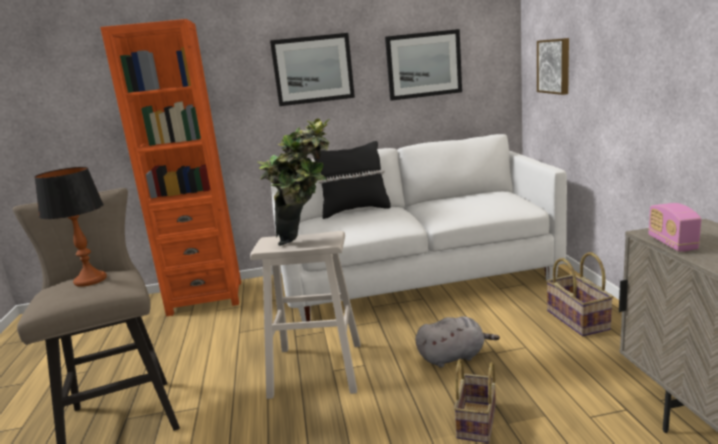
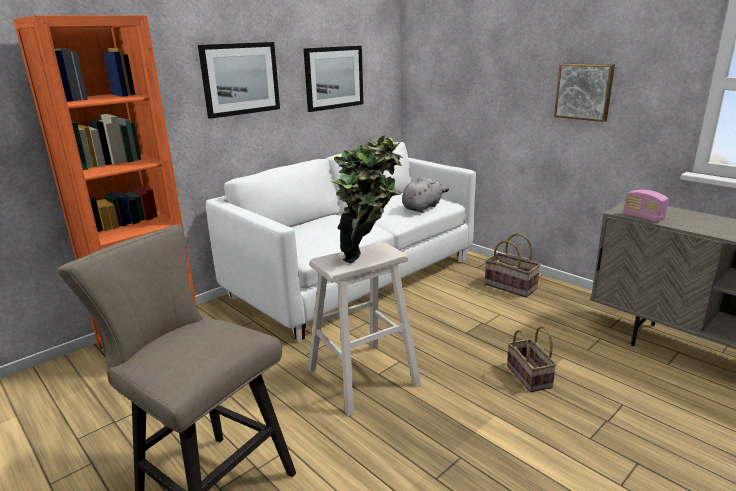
camera: 35 degrees left, 5 degrees up
(91, 280) = (198, 338): table lamp -> none
(354, 210) = (306, 223): black pillow -> none
(454, 357) = (460, 335): grey plush toy -> grey plush toy (423, 207)
(554, 66) = (447, 84): picture -> picture (584, 91)

